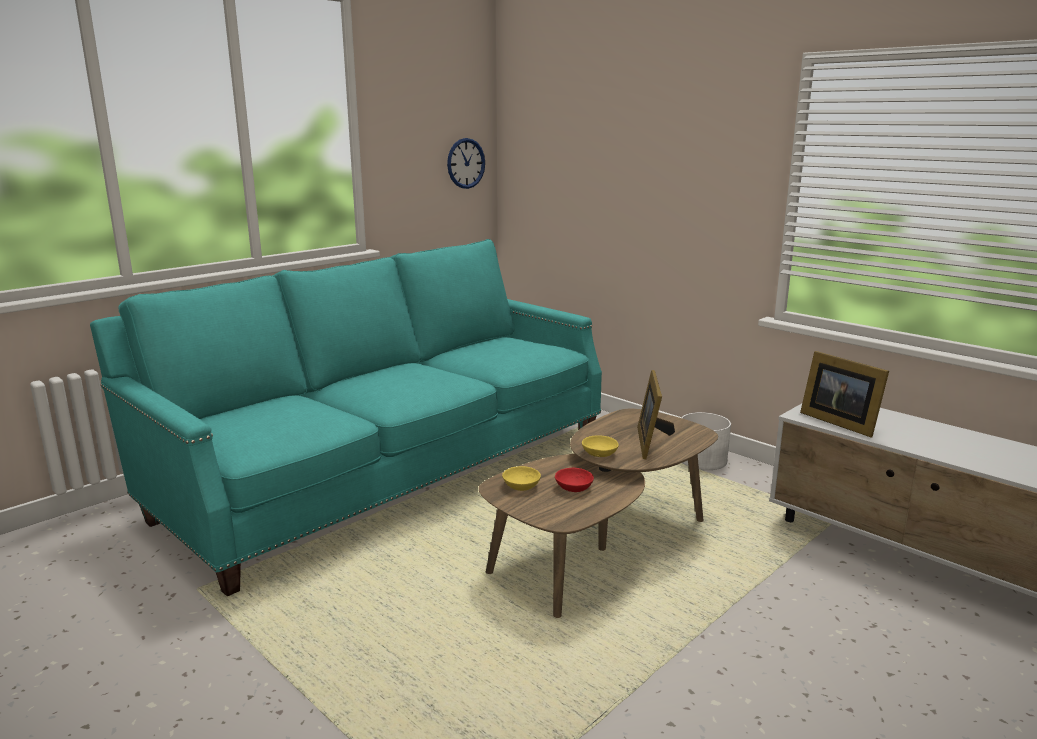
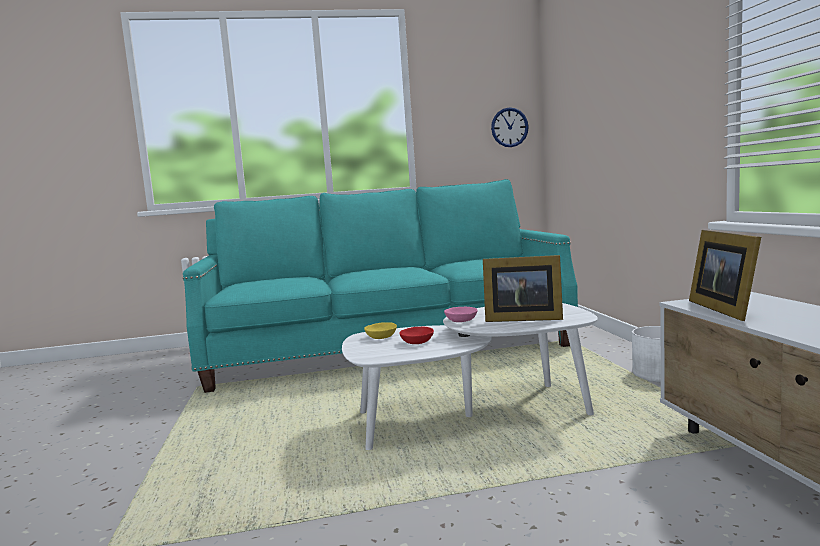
camera: 35 degrees right, 10 degrees down
(601, 453) = (462, 321): yellow bowl -> pink bowl
(601, 547) = (472, 415): brown coffee table -> white coffee table
(651, 442) = (520, 318): picture frame -> picture frame turned 120 degrees counterclockwise

